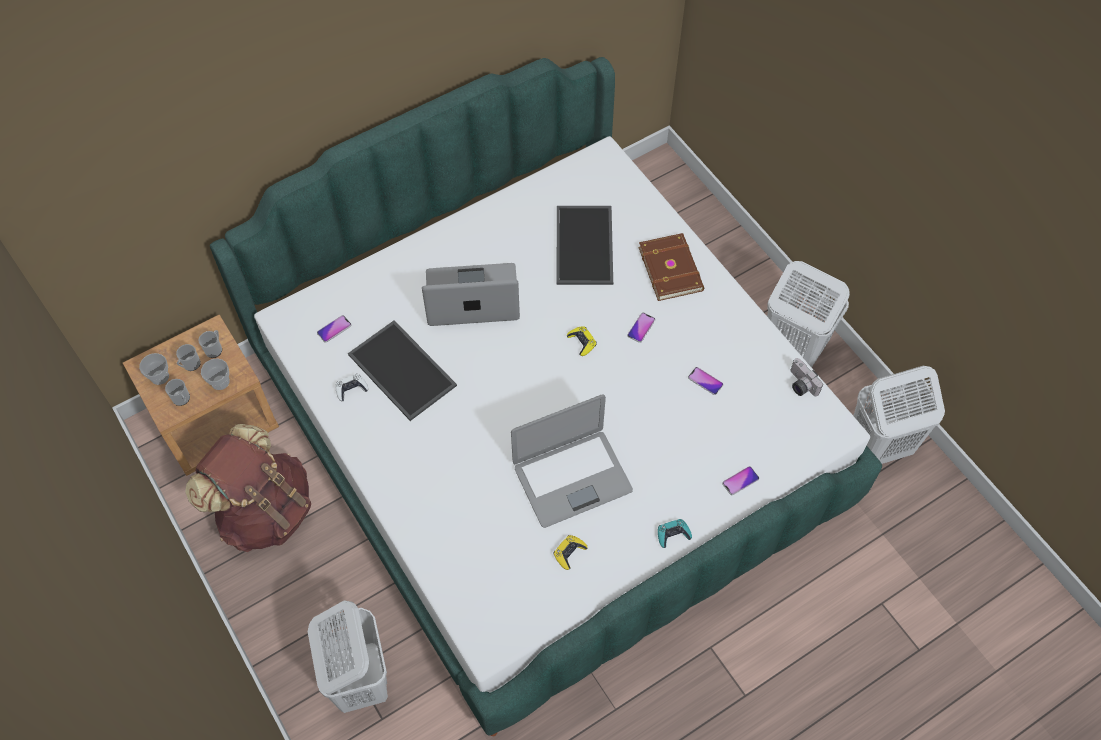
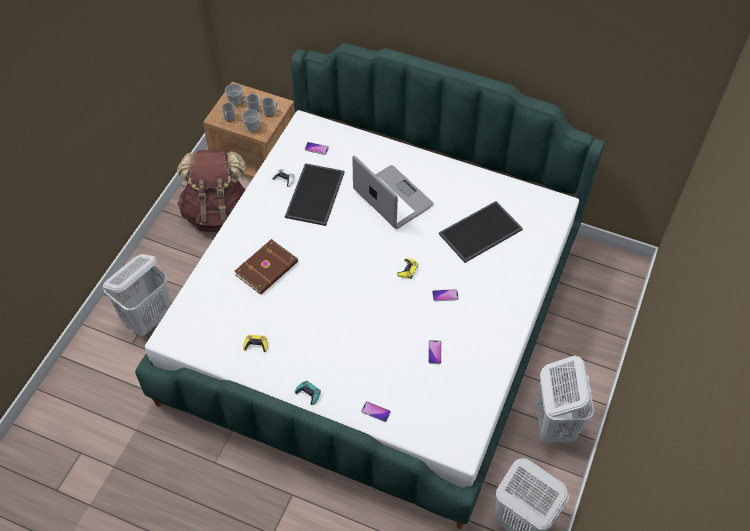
camera: 55 degrees right, 5 degrees down
(572, 477) = (308, 318): laptop -> none
(671, 268) = (505, 287): brown book -> brown book (267, 269)
(800, 385) = (478, 409): camera -> none

